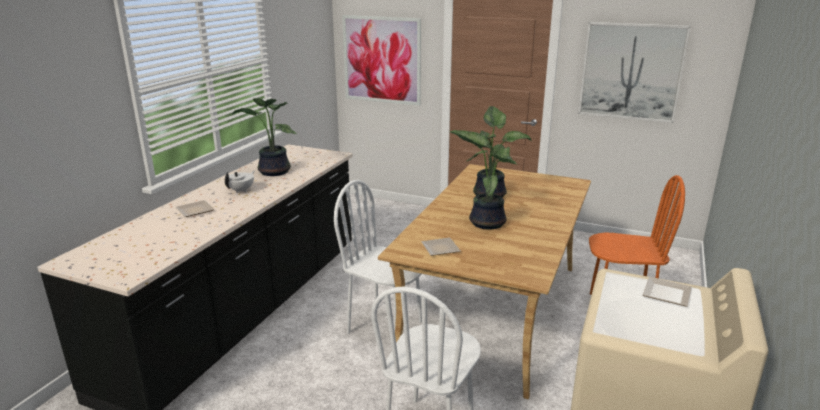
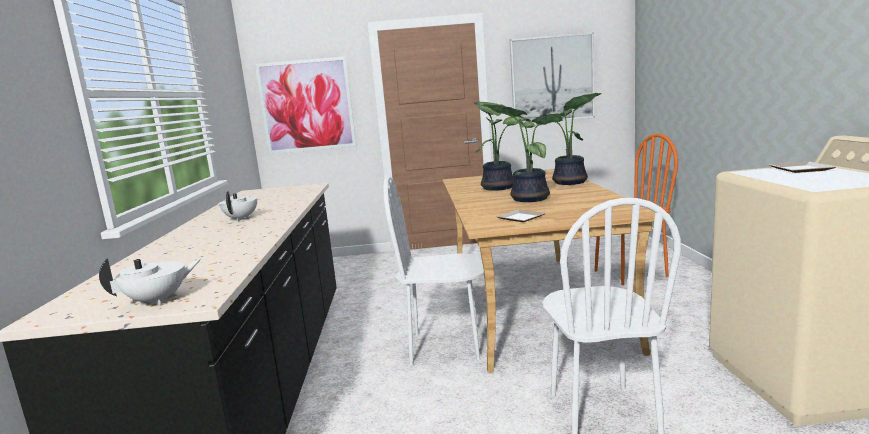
camera: 25 degrees left, 10 degrees down
(113, 270) = (158, 301): none -> white teapot
(196, 210) = (203, 239): plate -> none
(272, 172) = (258, 204): potted plant -> potted plant (570, 182)

